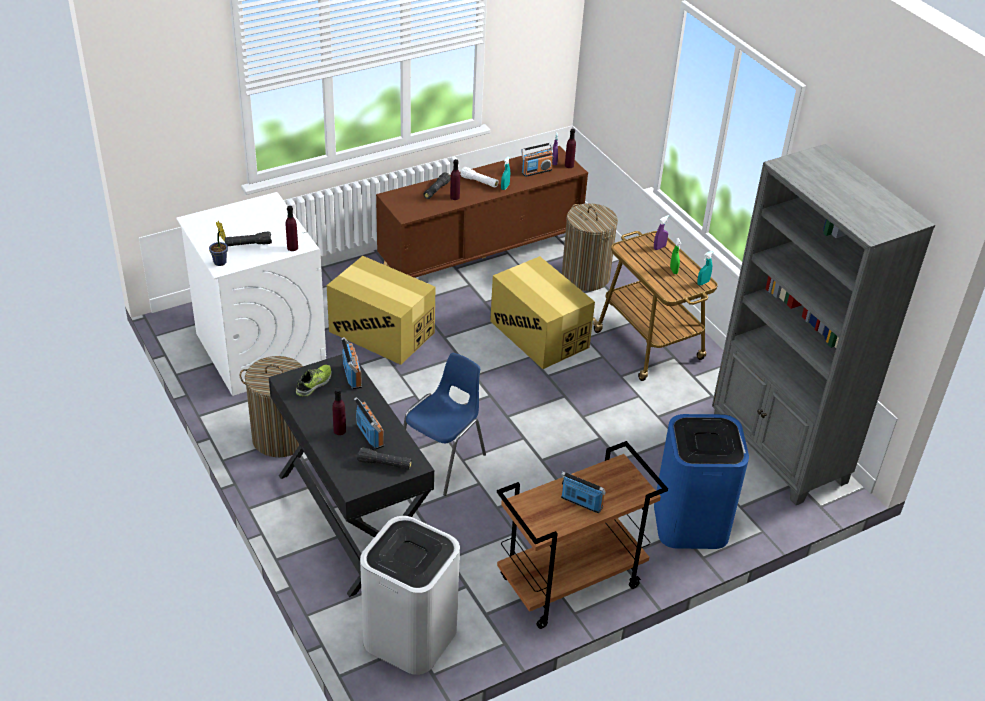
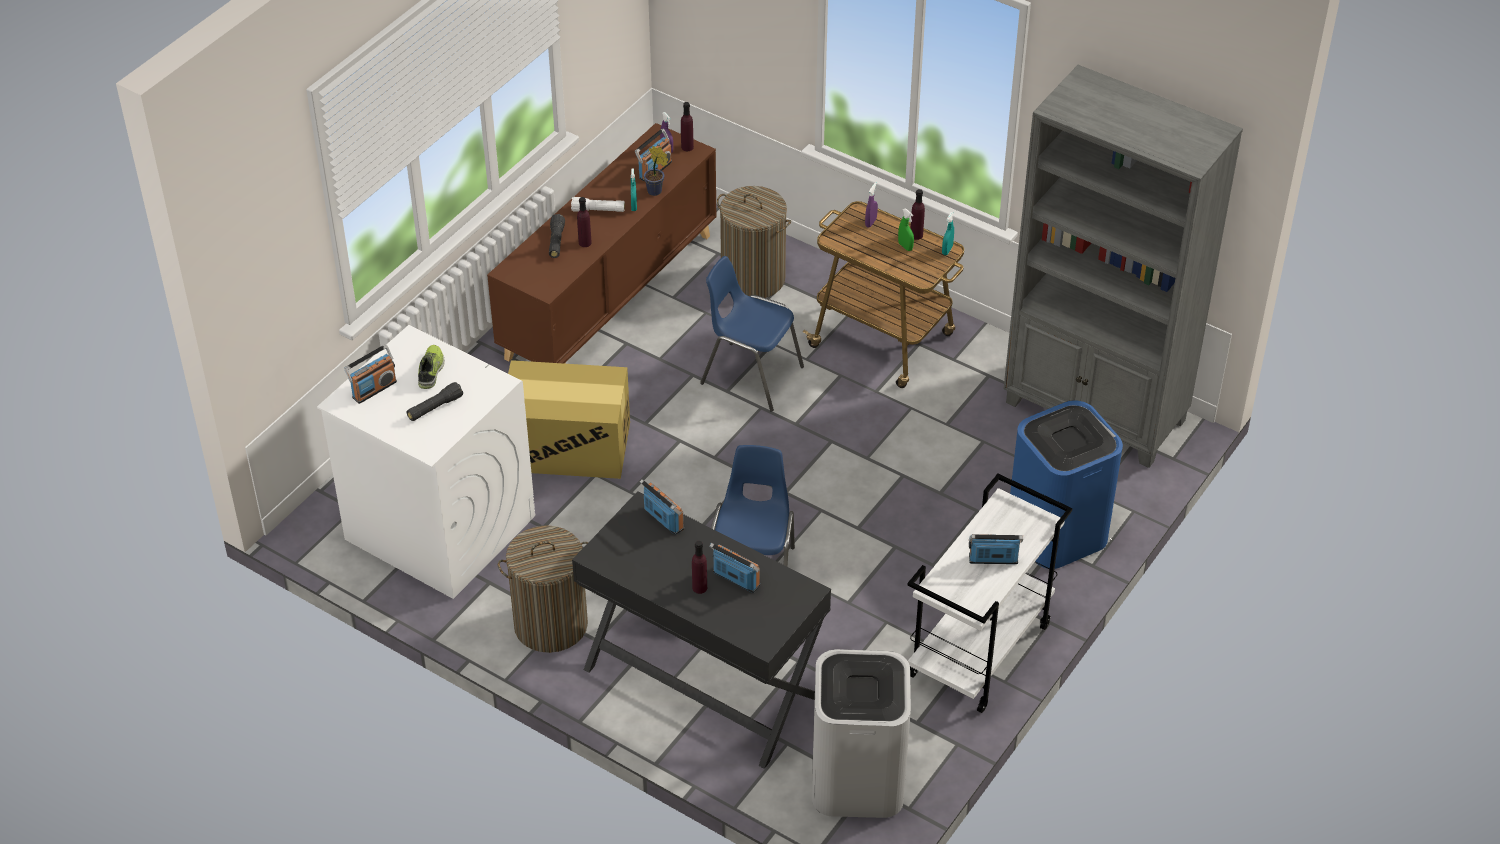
camera: 25 degrees left, 5 degrees up
(220, 220) = (374, 389): none -> radio
(220, 263) = (423, 444): potted plant -> potted plant (656, 192)
(292, 247) = (490, 391): purple bottle -> purple bottle (916, 235)
(315, 384) = (630, 546): shoe -> shoe (431, 370)
(384, 464) = (776, 604): black flashlight -> none
(539, 334) = (751, 375): cardboard box -> blue chair
(570, 584) = (979, 652): brown cart -> white cart

